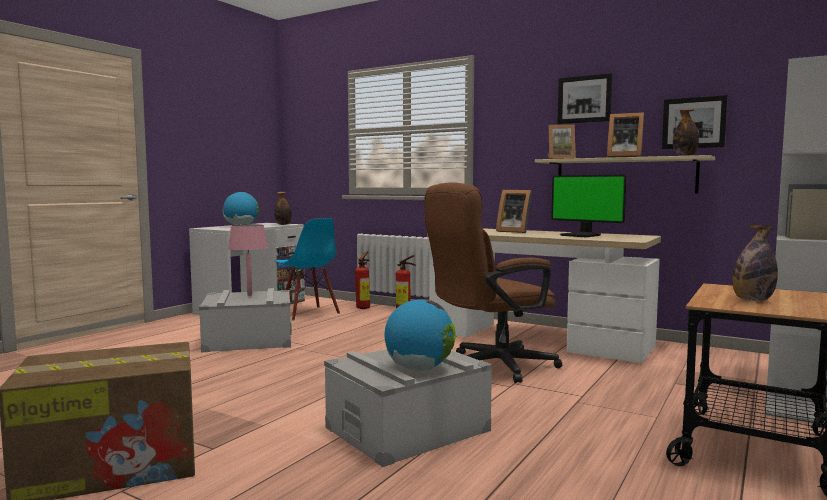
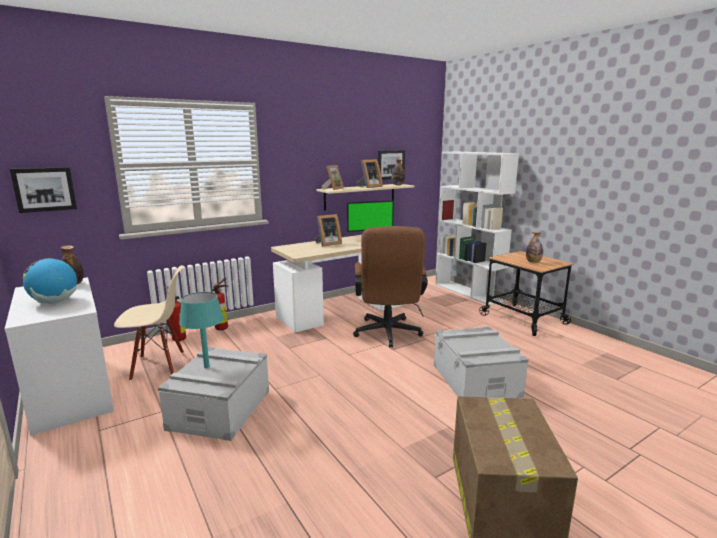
camera: 65 degrees left, 10 degrees up
(249, 295) = (206, 367): pink table lamp -> turquoise table lamp
(308, 313) = (158, 366): blue chair -> beige chair
(419, 369) = (493, 343): globe -> none
(584, 99) = (337, 147): picture -> picture (44, 189)

